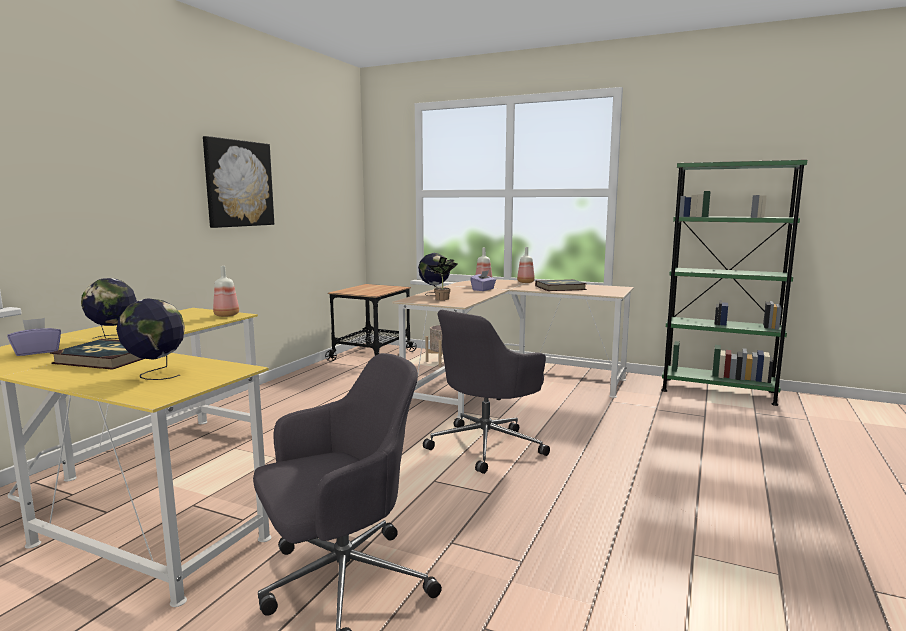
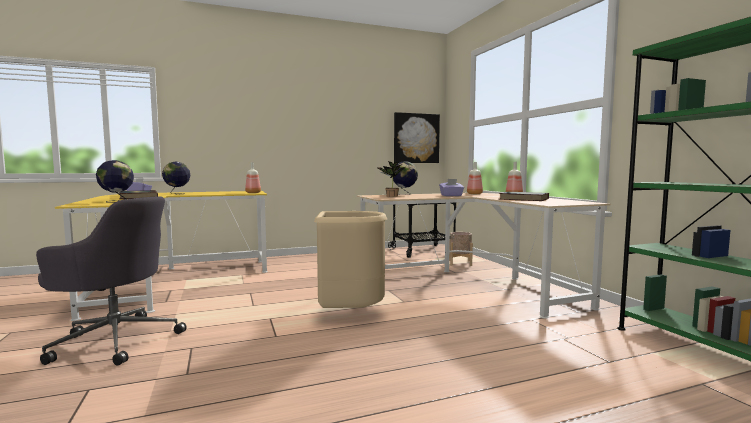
camera: 45 degrees right, 5 degrees down
(238, 183) = (318, 119): picture -> picture (416, 138)
(487, 445) = (349, 313): grey office chair -> beige trash can

